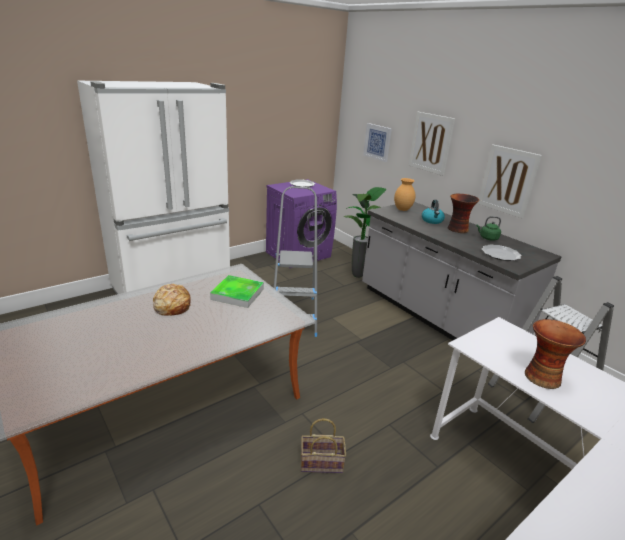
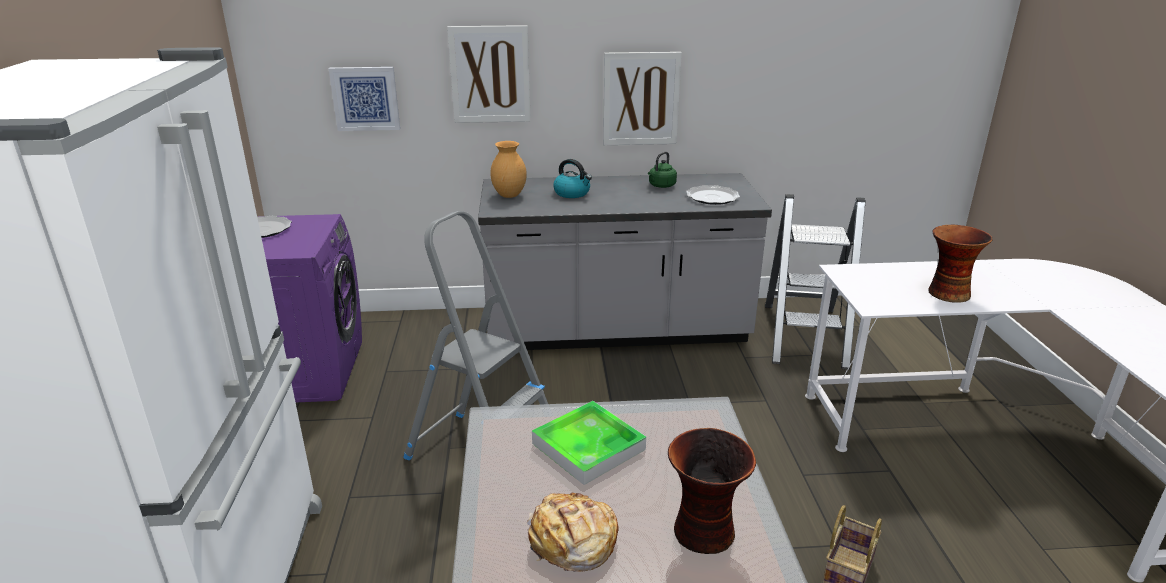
camera: 55 degrees left, 0 degrees up
(358, 276) = (448, 343): potted plant -> none
(457, 229) = (617, 190): vase -> vase (704, 533)

